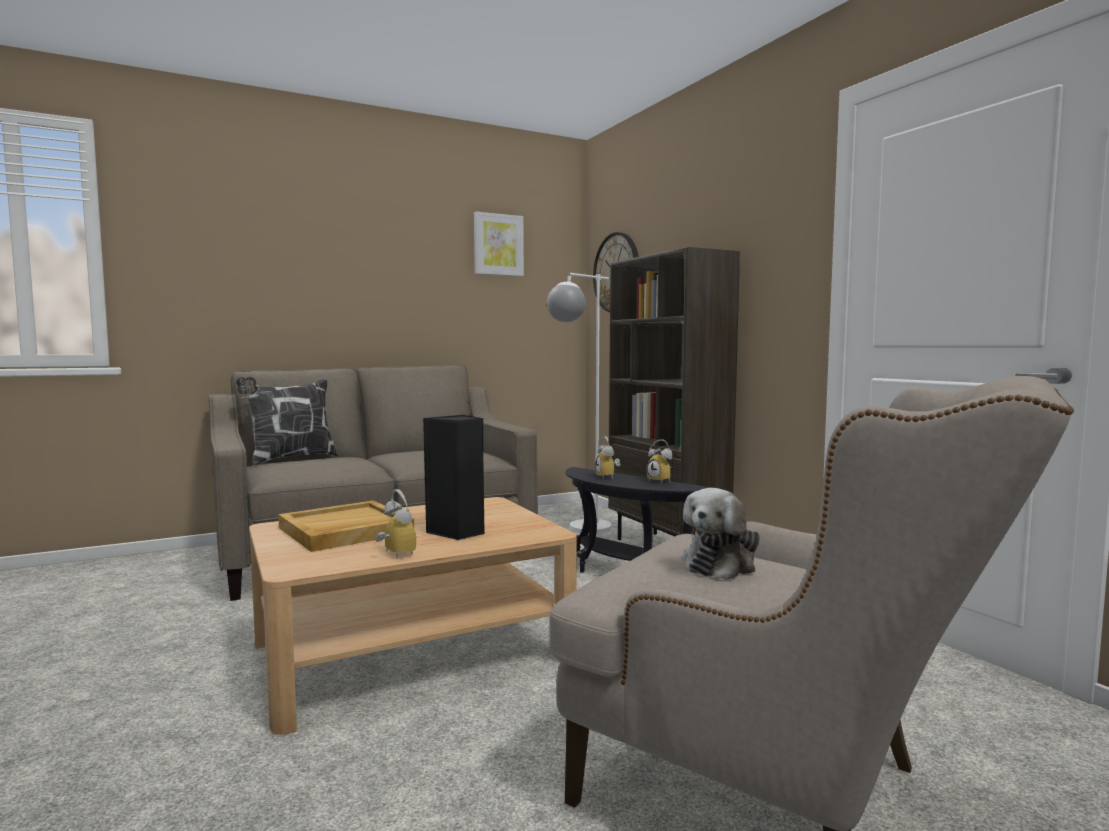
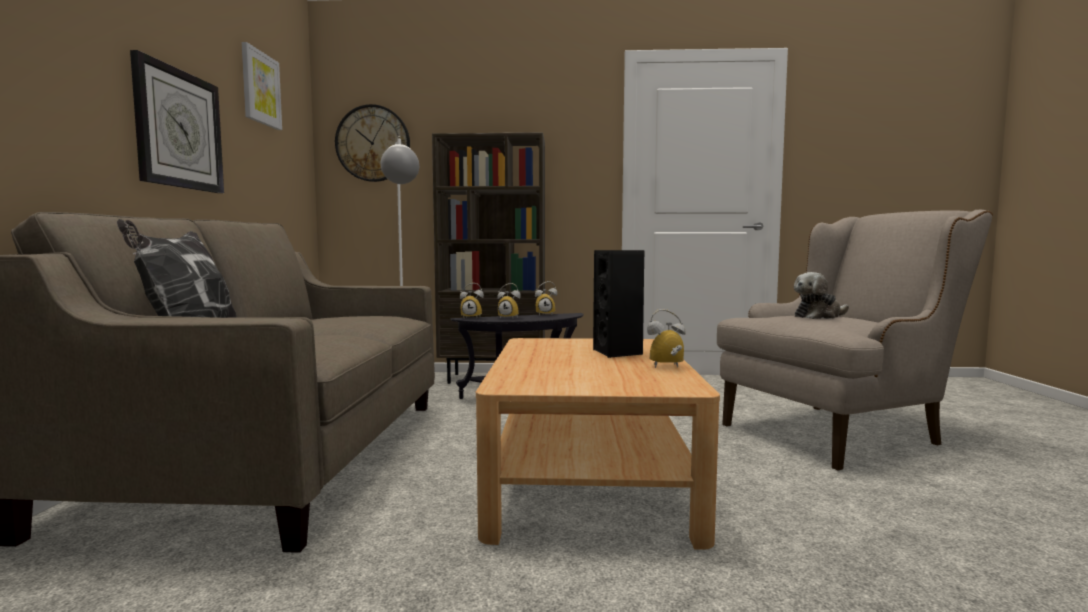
camera: 60 degrees left, 0 degrees up
(345, 530) = (566, 371): beige tray -> none
(393, 298) = (178, 129): none -> wall clock
(586, 470) = (472, 317): none -> alarm clock
(722, 564) = (819, 316): plush toy -> plush toy turned 90 degrees clockwise

